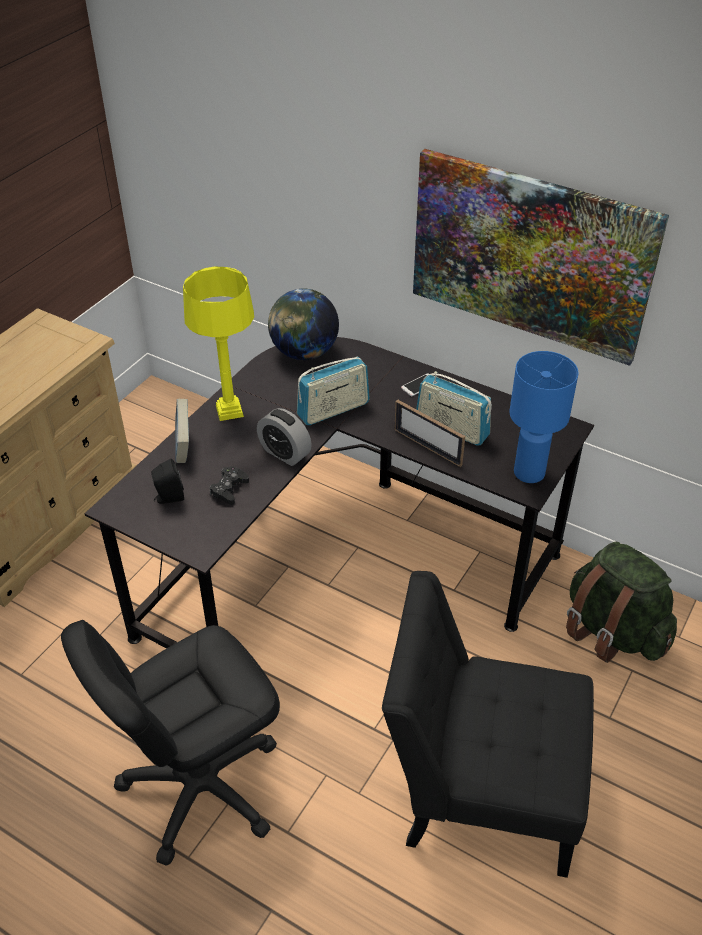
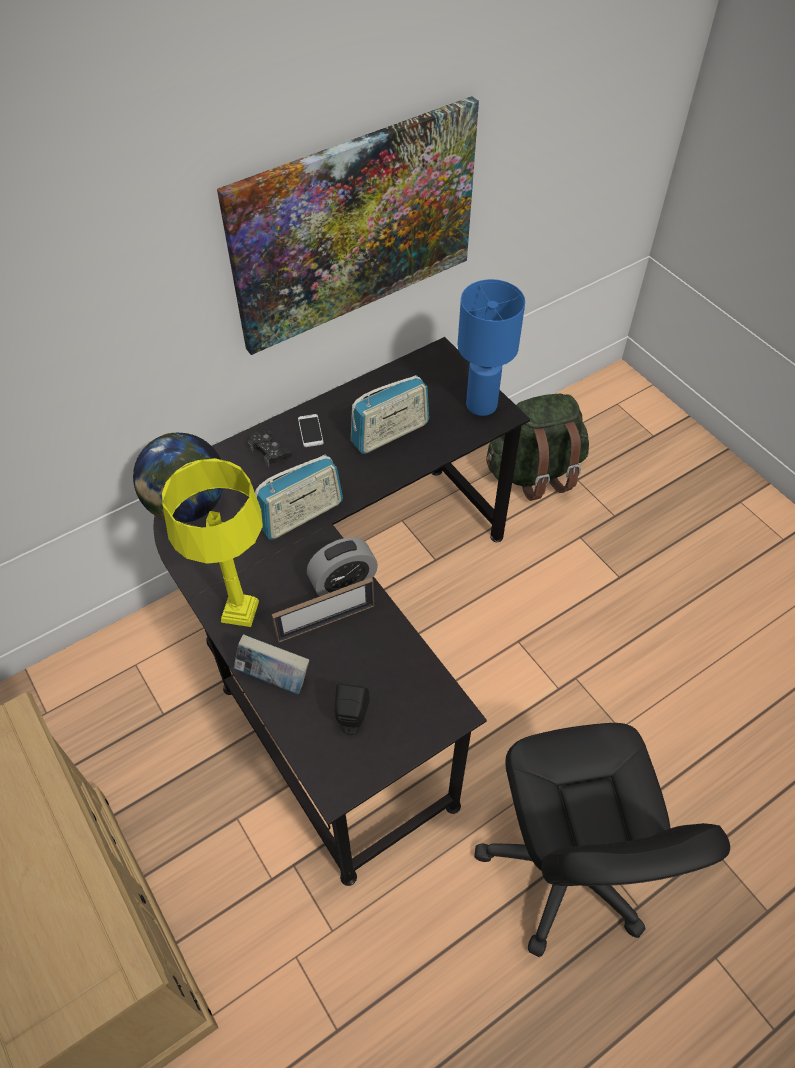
camera: 65 degrees left, 10 degrees up
(229, 489) = (371, 654): black game controller -> black game controller (269, 452)
(333, 410) = (301, 515): radio -> radio turned 60 degrees clockwise
(427, 447) = (405, 462): picture frame -> picture frame (326, 622)
(480, 788) = (647, 634): black chair -> none

